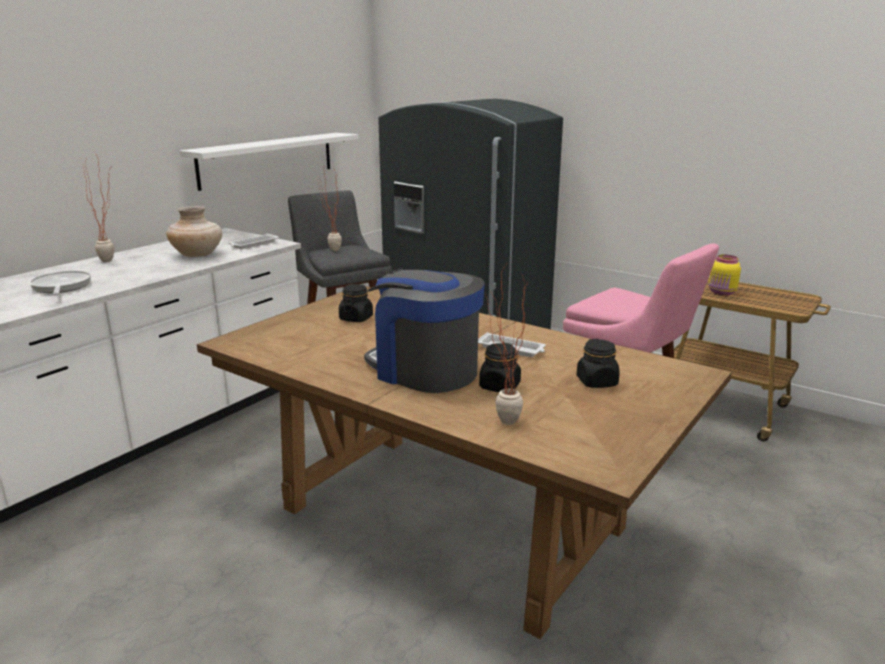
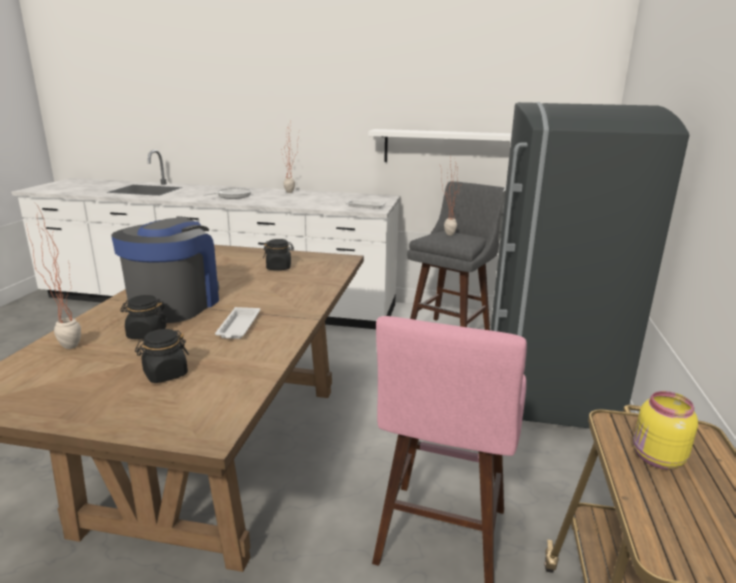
camera: 65 degrees right, 0 degrees up
(197, 255) = (322, 202): beige vase -> none

